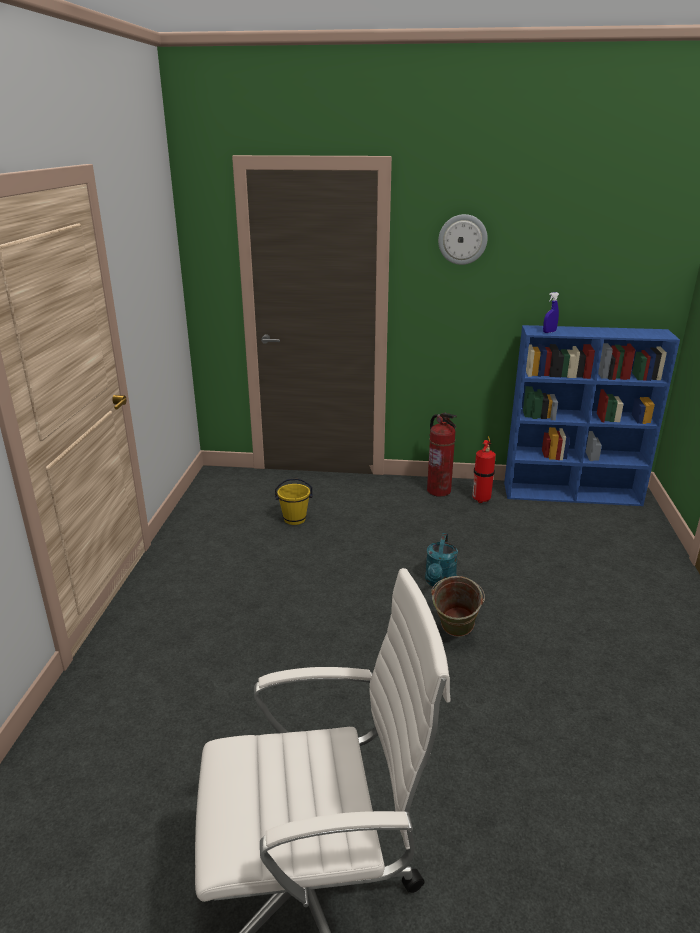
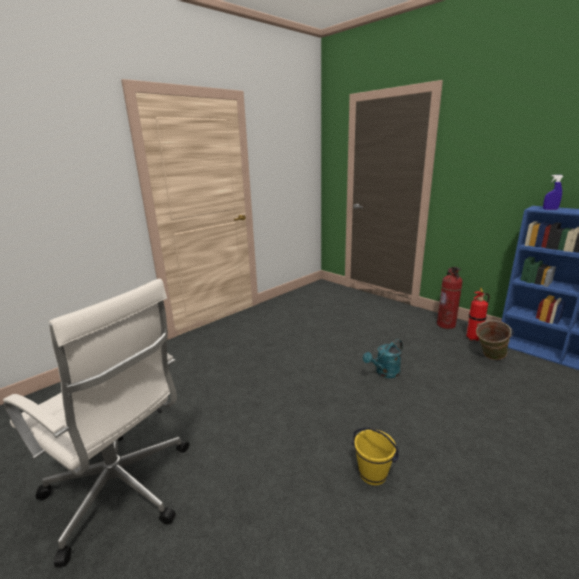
camera: 40 degrees right, 5 degrees down
(294, 519) = (337, 313): yellow bucket -> yellow bucket (373, 474)
(454, 634) = (359, 404): green bucket -> green bucket (489, 357)
(462, 239) = (489, 137): wall clock -> none

